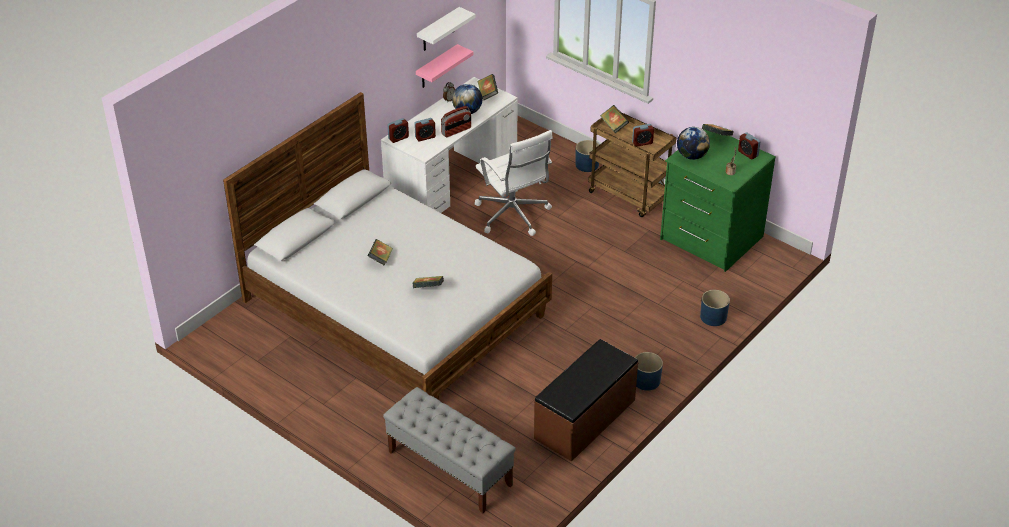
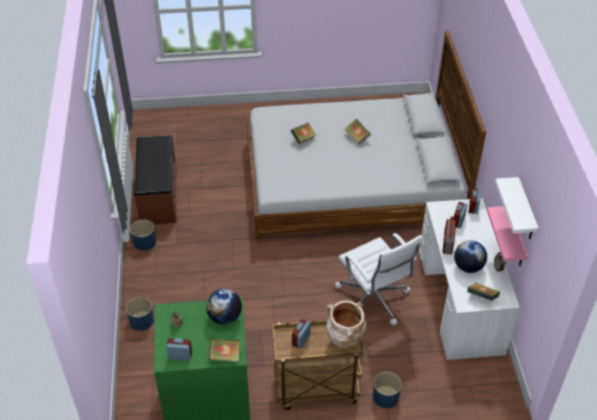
camera: 135 degrees right, 5 degrees up
(449, 468) = (203, 126): grey bench -> none
(513, 216) = (373, 300): white office chair -> white office chair turned 135 degrees counterclockwise
(614, 126) = (344, 341): book -> beige vase

